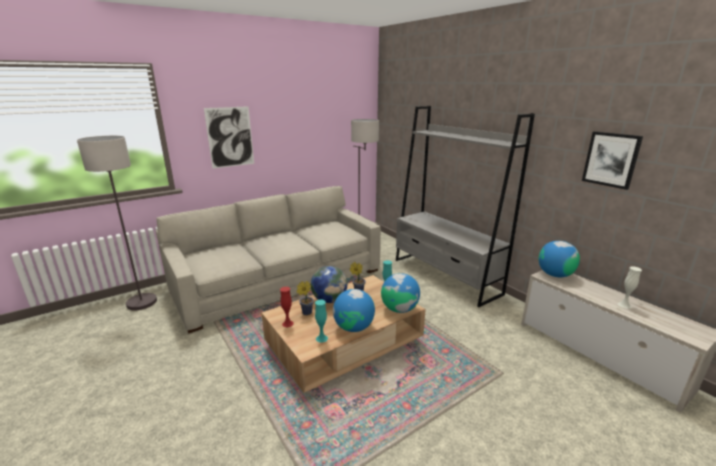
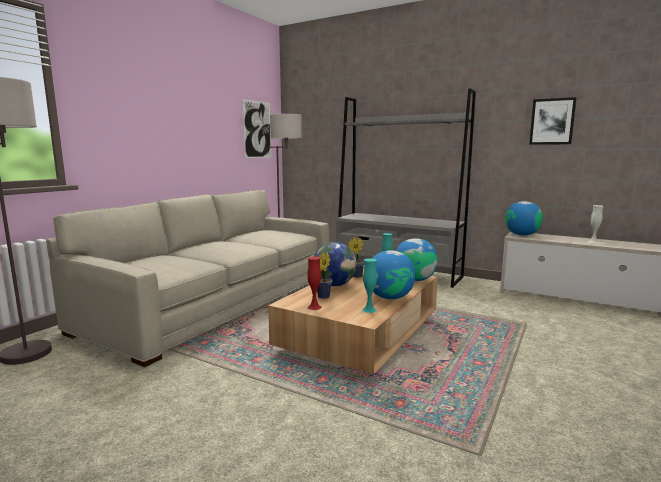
camera: 25 degrees left, 10 degrees down
(230, 137) = (137, 121): picture -> picture (257, 129)

